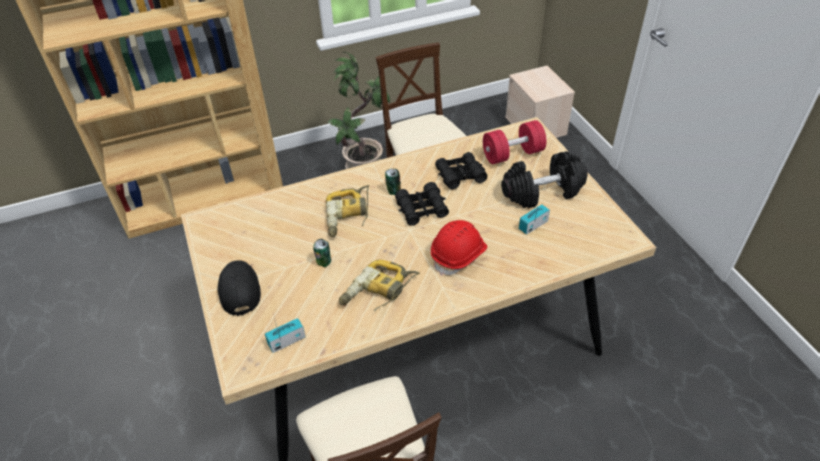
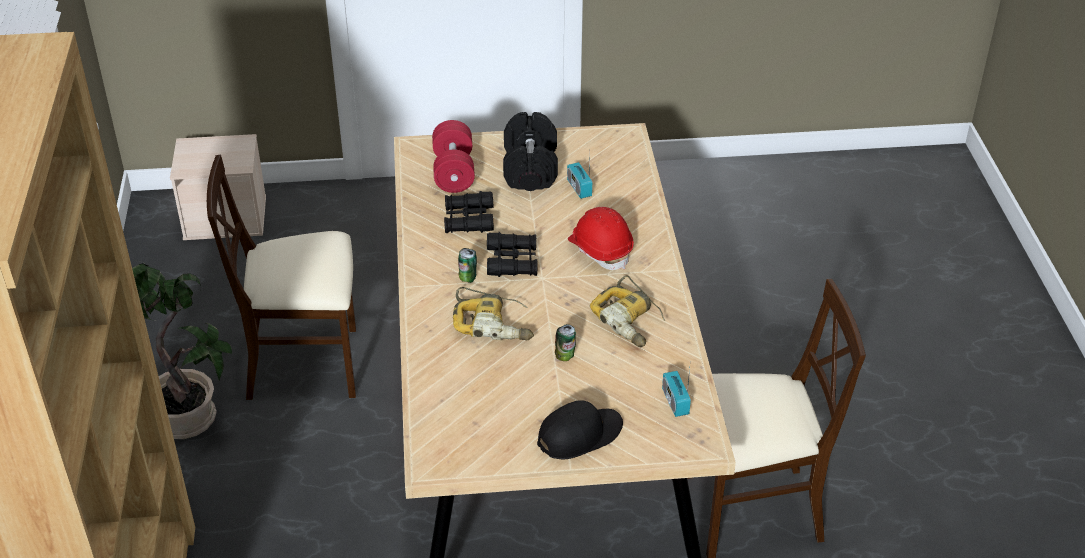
camera: 75 degrees left, 5 degrees down
(239, 289) = (579, 435): black cap -> black cap turned 150 degrees clockwise

